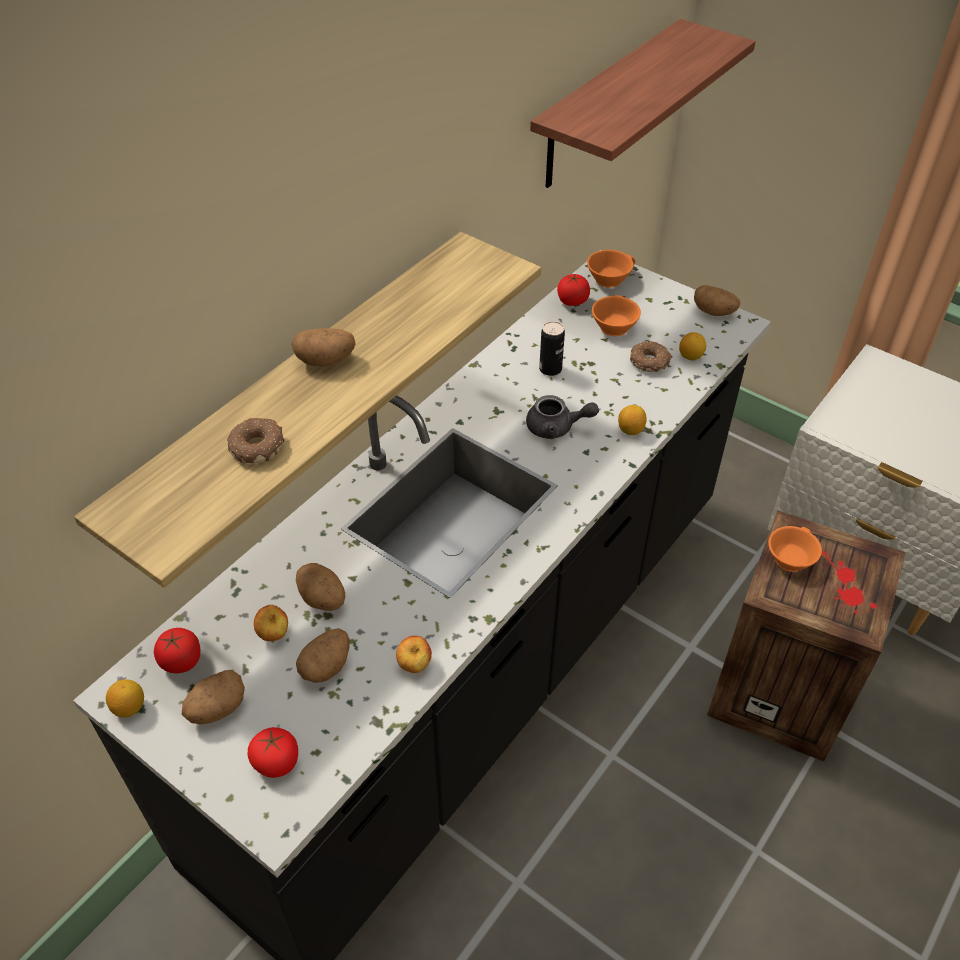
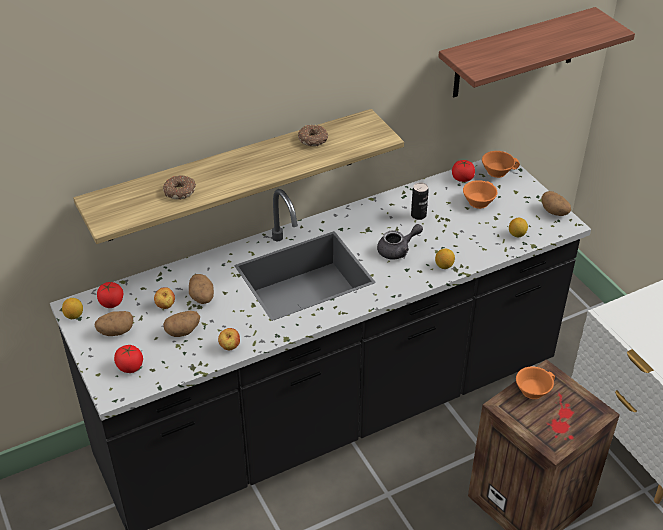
camera: 25 degrees right, 5 degrees down
(326, 360) = (244, 158): potato -> none
(556, 428) = (398, 250): grey teapot -> grey teapot turned 60 degrees counterclockwise
(650, 362) = (487, 230): donut -> donut (313, 140)

